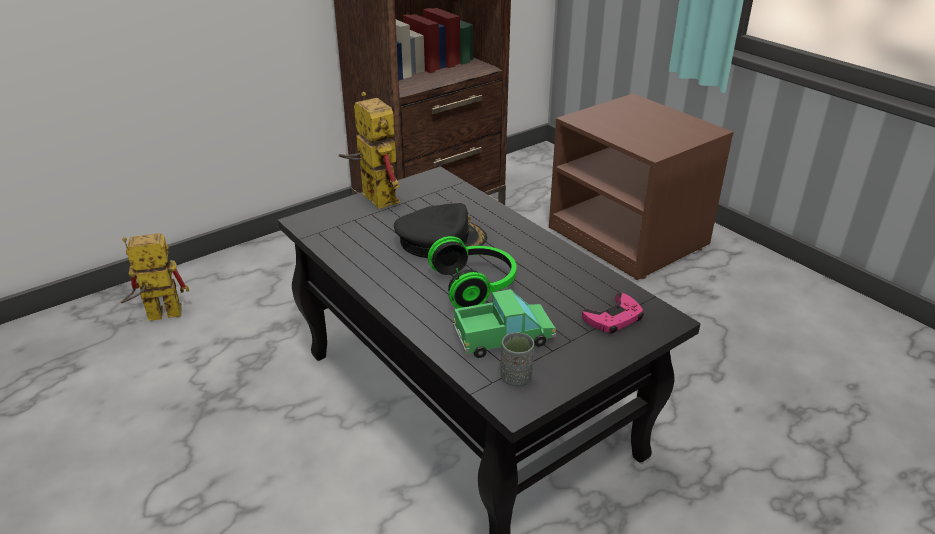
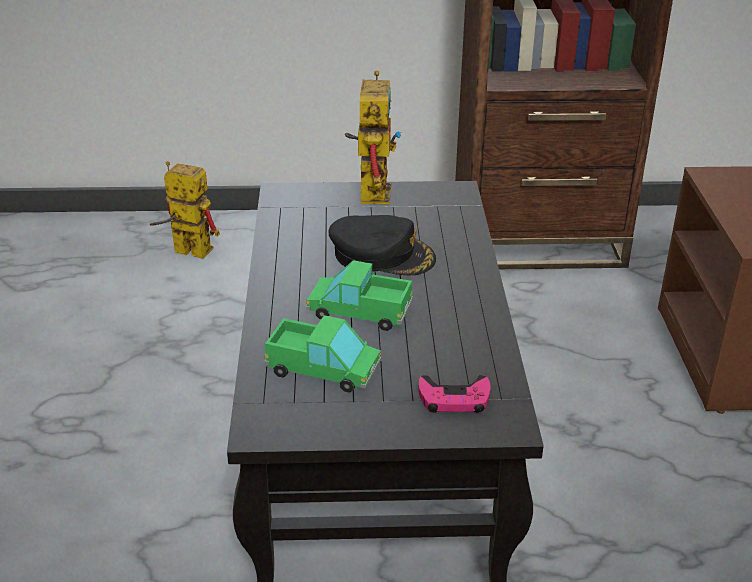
camera: 35 degrees right, 0 degrees up
(476, 286) = (359, 311): headphones -> toy truck
(516, 378) = (288, 409): grey cup -> none

